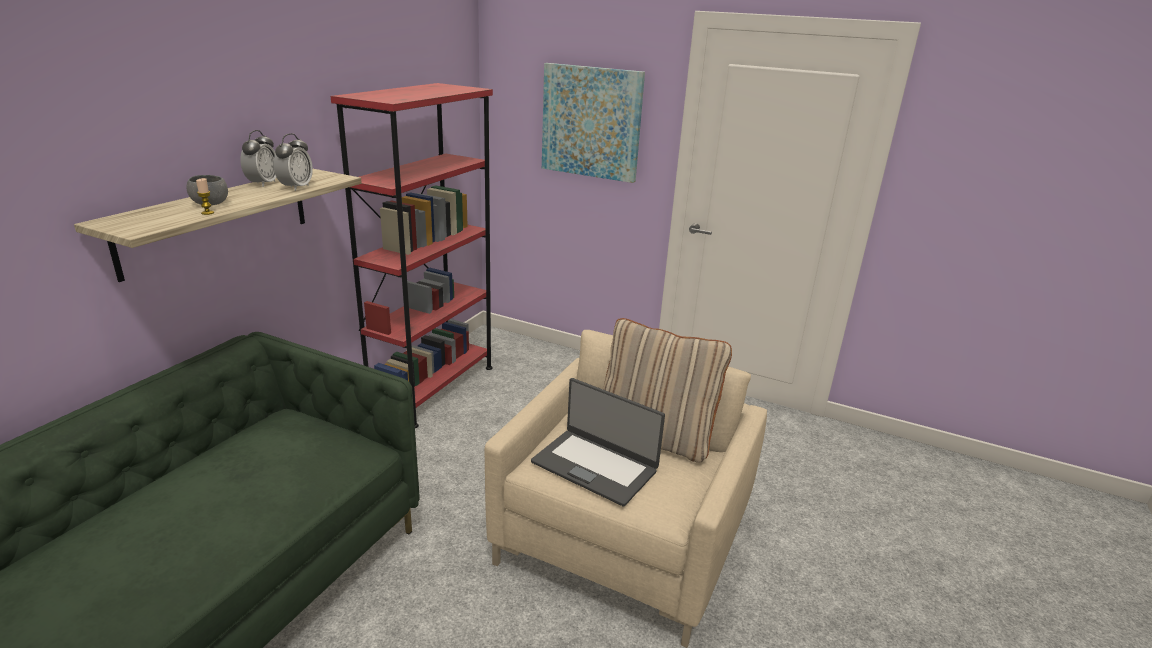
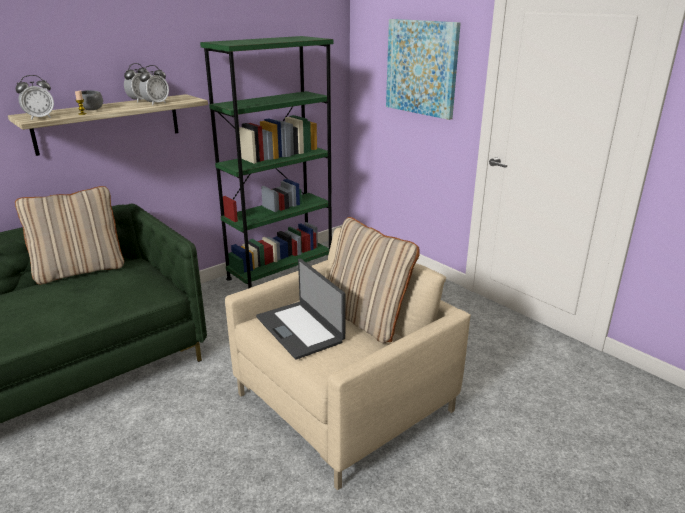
camera: 25 degrees right, 0 degrees up
(146, 226) = (40, 118): none -> alarm clock
(214, 445) = (80, 270): none -> beige pillow
(433, 388) = (281, 271): red bookcase -> green bookcase

